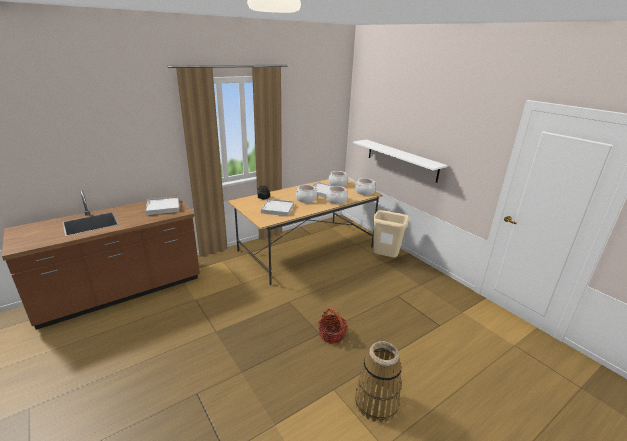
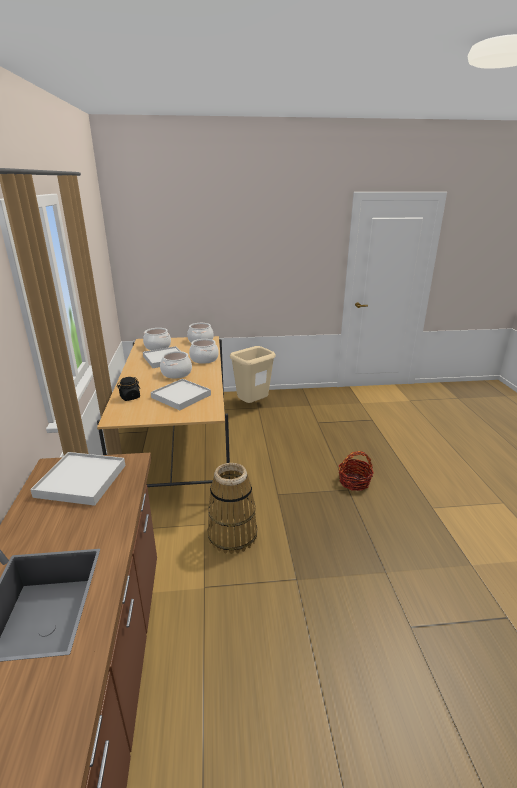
camera: 60 degrees left, 0 degrees up
(376, 402) = (453, 488): basket -> basket (232, 535)
(401, 160) = (221, 288): white shelf -> none

